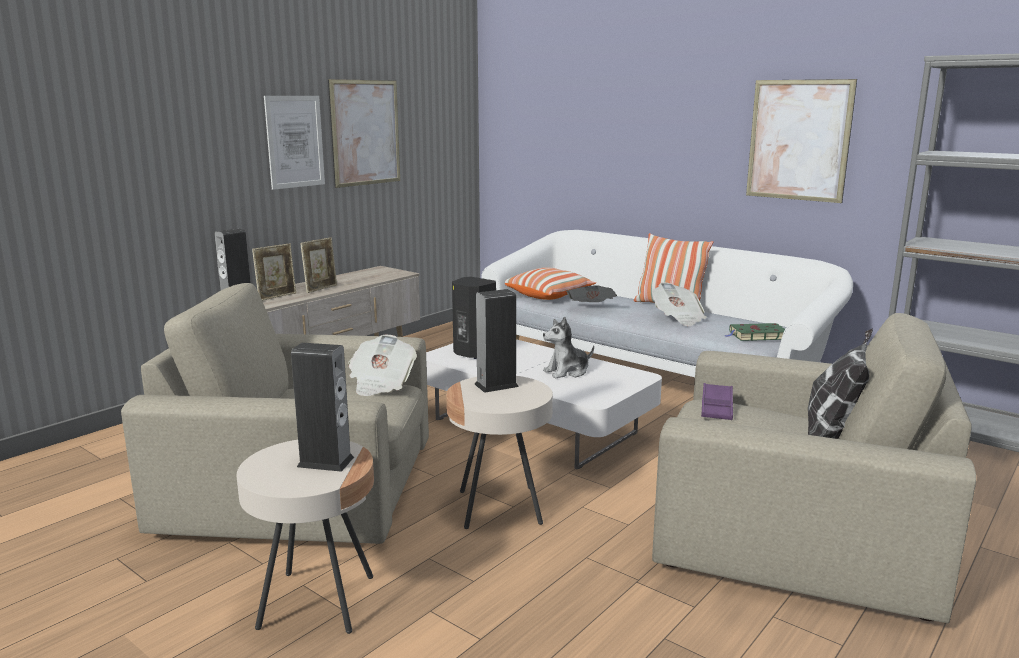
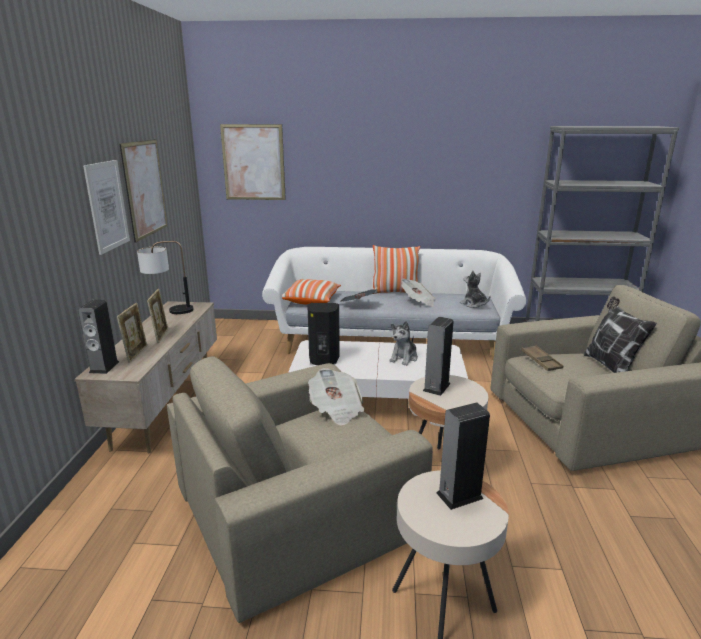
camera: 35 degrees left, 5 degrees up
(364, 273) = (169, 312): none -> table lamp
(717, 406) = (541, 361): purple tray -> brown tray
(756, 336) = (473, 304): green book -> plush toy
(798, 140) = (463, 176): picture -> picture (253, 162)

